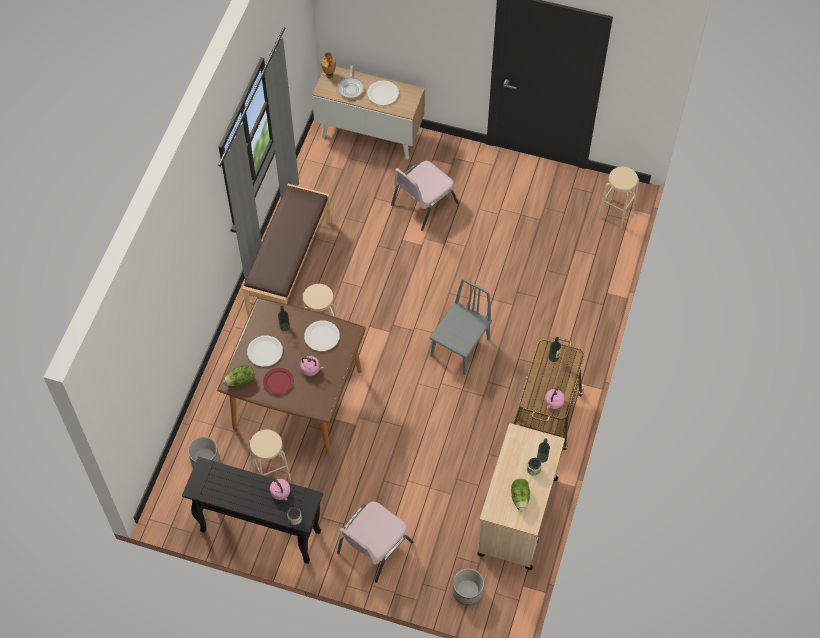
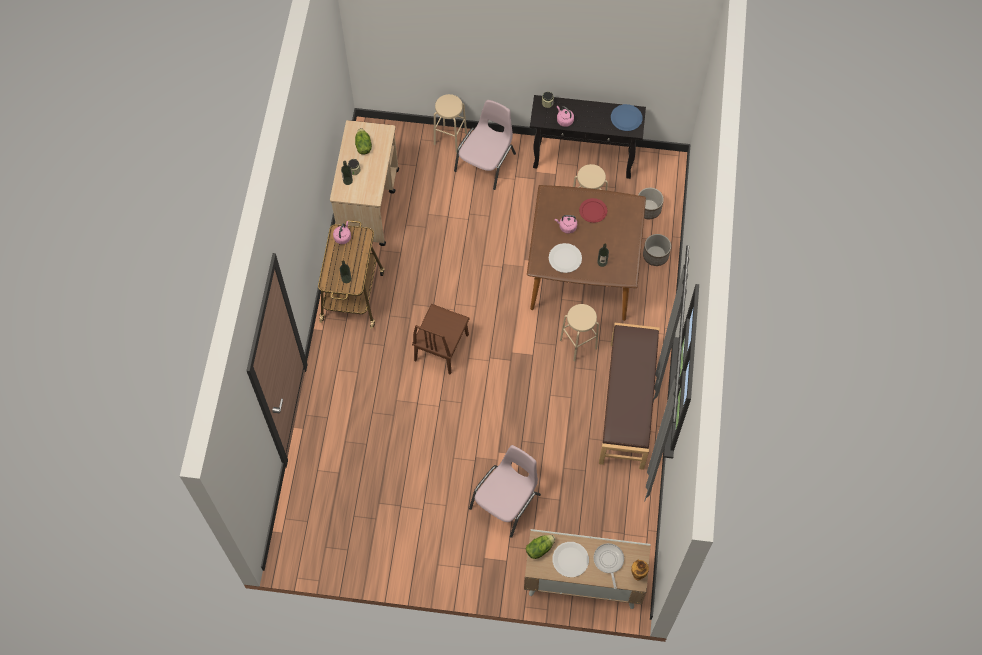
camera: 170 degrees right, 5 degrees up
(209, 483) = (626, 118): none -> blue plate
(240, 381) = (627, 207): lettuce -> lettuce (539, 548)
(265, 352) = (613, 236): white plate -> none
(460, 347) = (441, 347): grey chair -> brown chair
(467, 592) = (403, 141): planter -> planter (655, 255)
(616, 214) = (298, 523): beige stool -> beige stool (450, 138)

